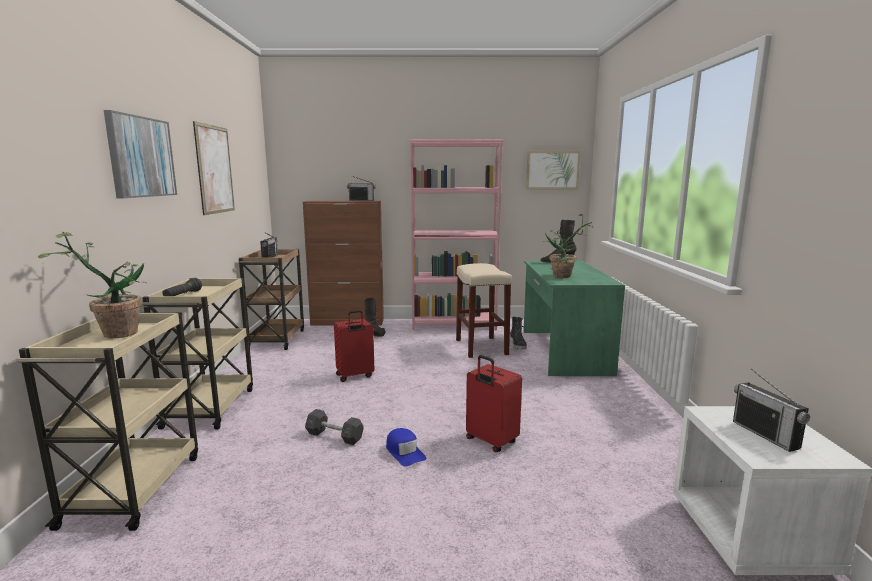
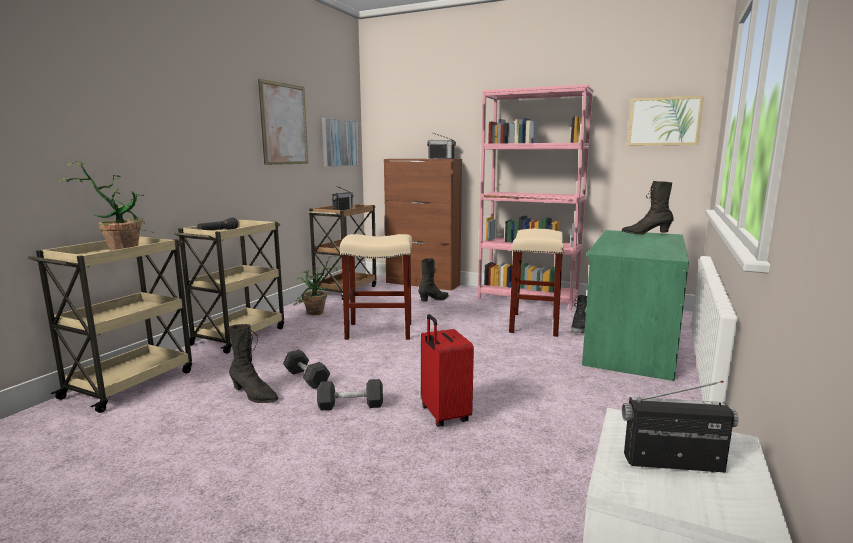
camera: 25 degrees right, 0 degrees up
(141, 157) = (189, 108): picture -> picture (339, 143)
(299, 466) = (254, 395): none -> black boot
(355, 376) = (378, 331): red suitcase -> beige stool
(405, 452) = (351, 405): blue cap -> grey dumbbell
(566, 277) = (623, 248): potted plant -> potted plant (315, 314)
(765, 434) = (673, 463): radio -> radio turned 90 degrees clockwise

